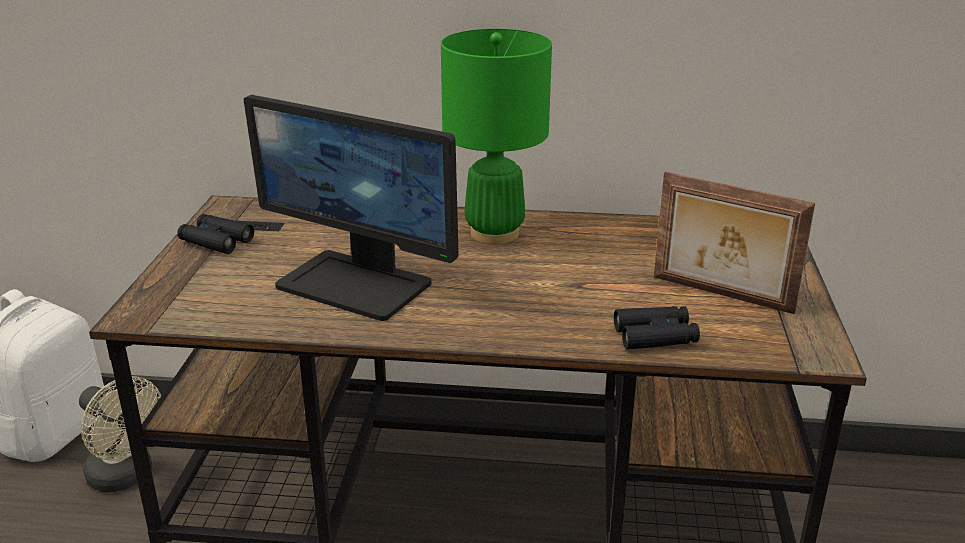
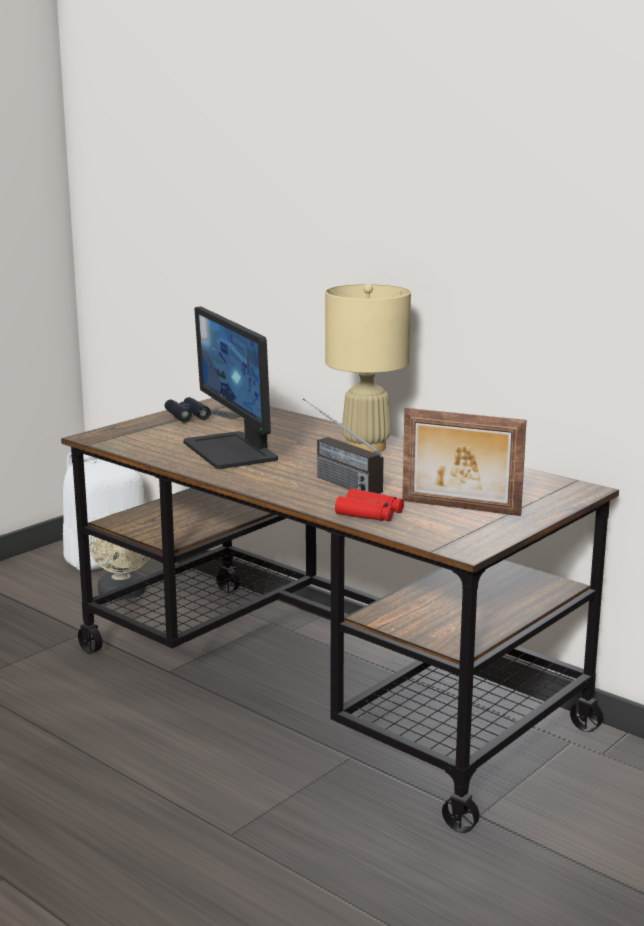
camera: 35 degrees right, 10 degrees down
(494, 234) = (365, 447): green table lamp -> beige table lamp
(538, 295) = (333, 480): none -> radio
(655, 336) = (370, 514): black binoculars -> red binoculars
(721, 295) = (460, 508): picture frame -> picture frame turned 45 degrees counterclockwise

